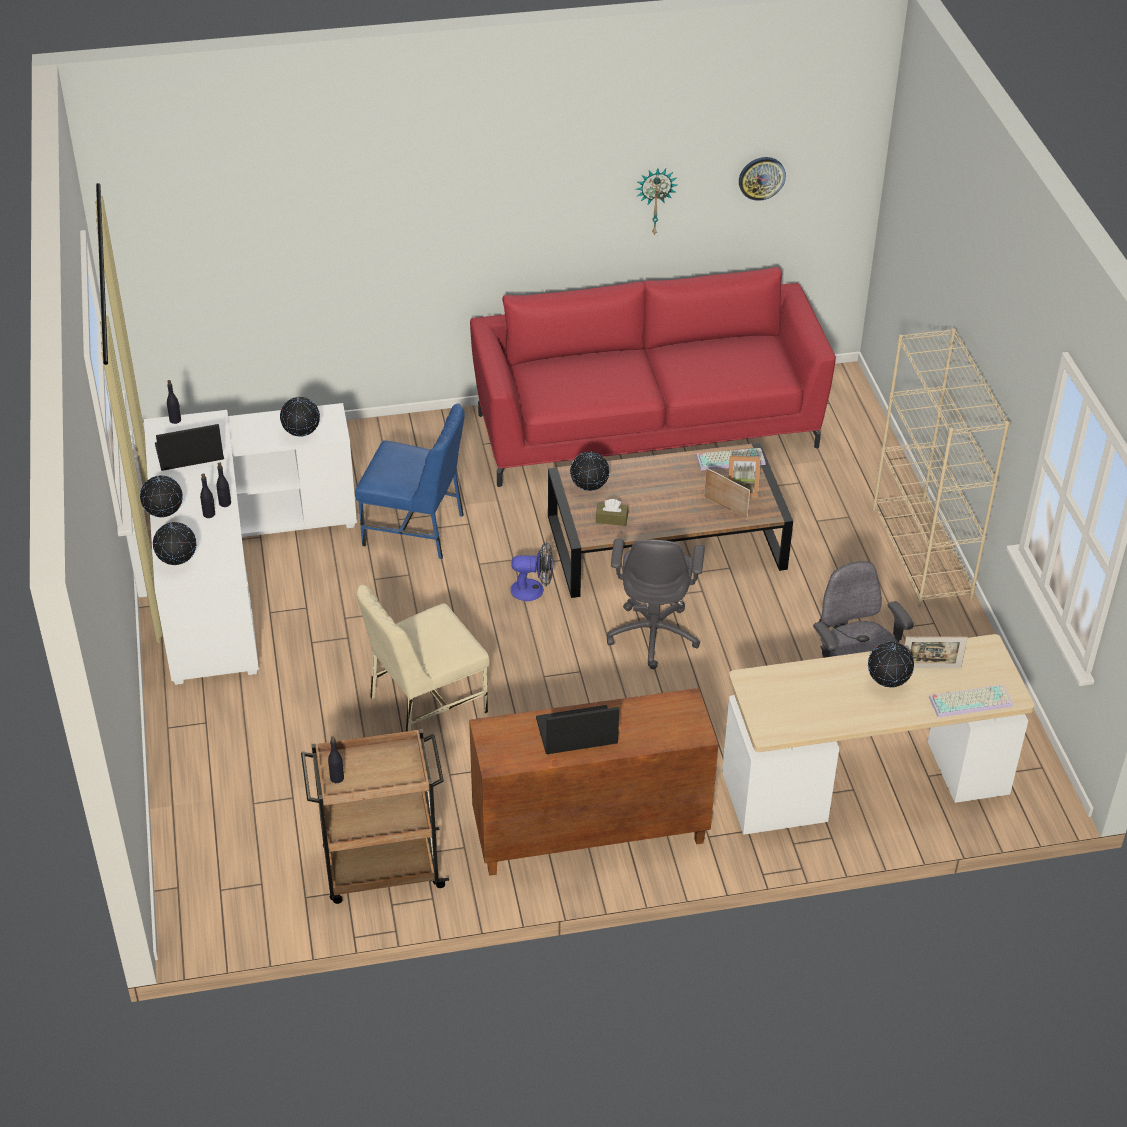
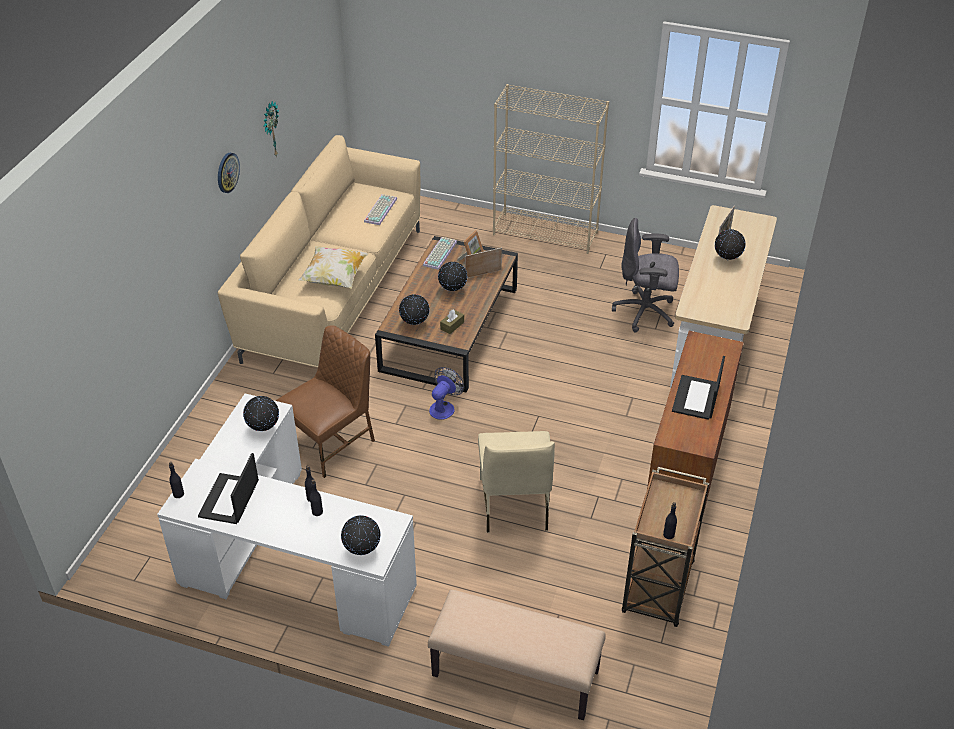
camera: 60 degrees left, 0 degrees up
(164, 516) = (296, 540): globe -> globe (453, 291)
(194, 791) = (514, 674): none -> beige bench
(415, 529) = (332, 442): blue chair -> brown chair
(588, 392) = (334, 278): none -> pillow
(647, 429) = (333, 292): red sofa -> beige sofa
(653, 634) = (529, 369): grey office chair -> none
(761, 177) = (305, 79): wall clock -> wall clock (227, 172)
(971, 700) = (758, 236): keyboard -> keyboard (380, 209)

